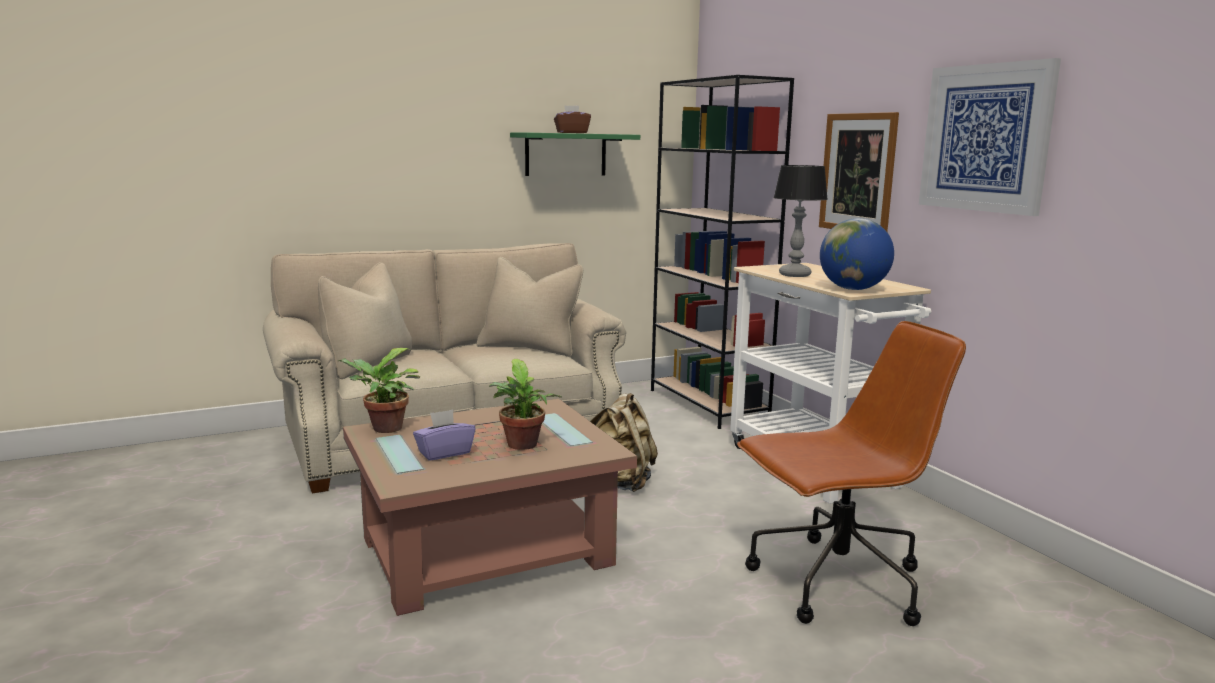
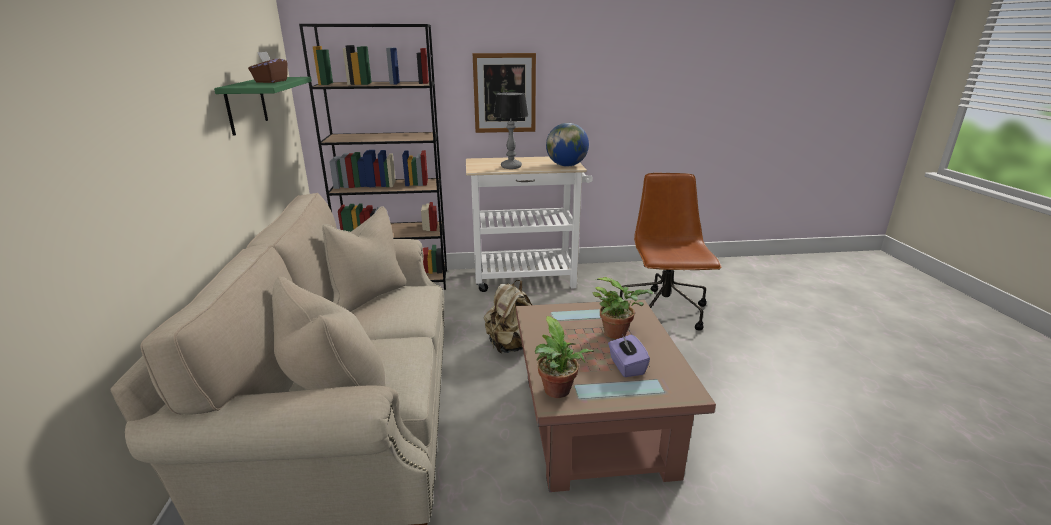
camera: 70 degrees left, 10 degrees up
(985, 138) = (599, 68): picture -> none

